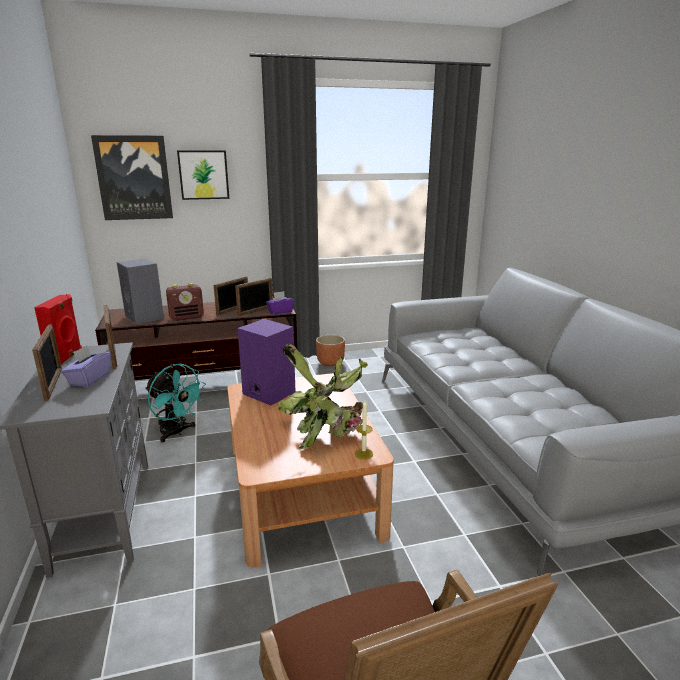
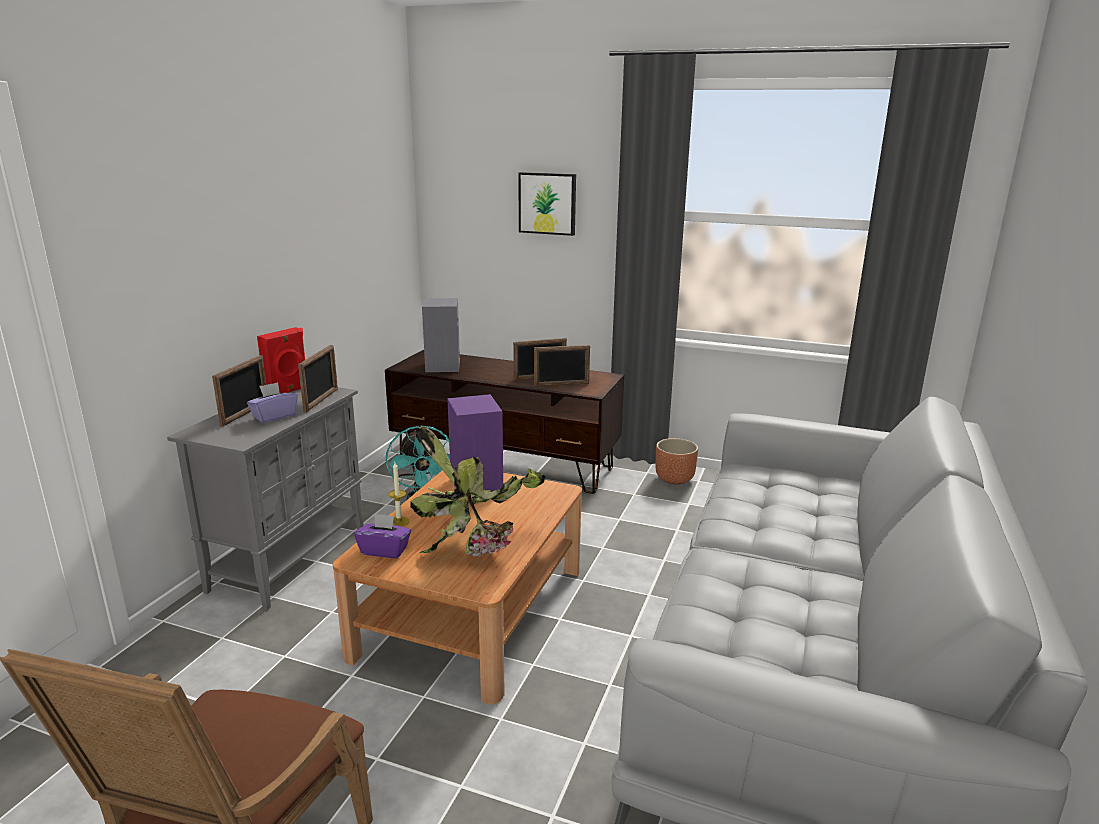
camera: 35 degrees right, 0 degrees up
(134, 178) = (472, 202): picture -> none
(187, 317) = (481, 376): radio -> none
(280, 311) = (587, 391): purple tissue box -> purple tissue box (384, 550)
(363, 454) = (475, 583): candle -> candle (399, 521)

